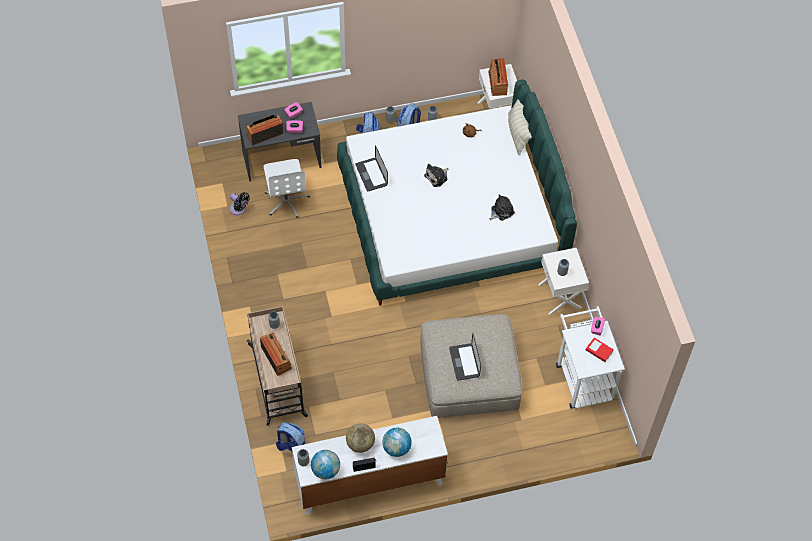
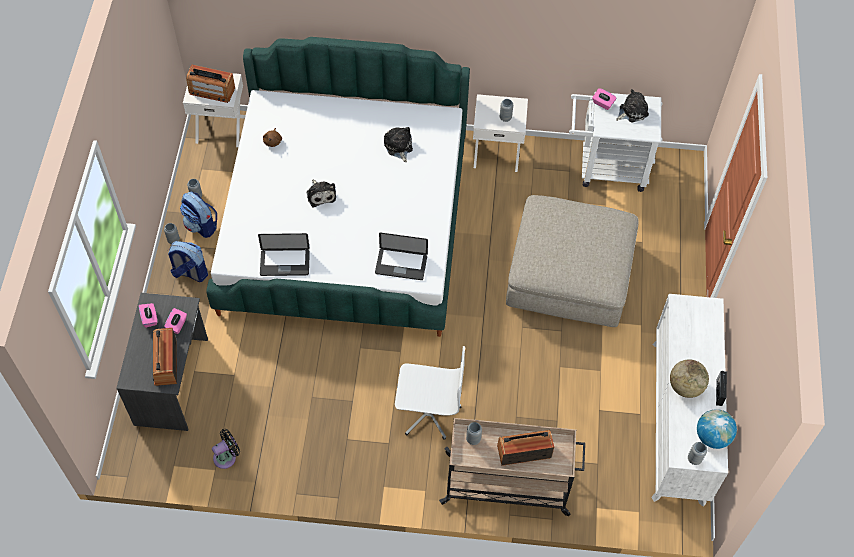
camera: 70 degrees left, 0 degrees up
(286, 200) = (239, 394): white office chair -> white office chair (428, 412)
(291, 446) = (606, 496): backpack -> none
(396, 448) = (701, 349): globe -> none
(464, 362) = (585, 253): laptop -> laptop (401, 265)
(518, 133) = (296, 95): pillow -> none
(599, 351) = (632, 111): book -> plush toy

